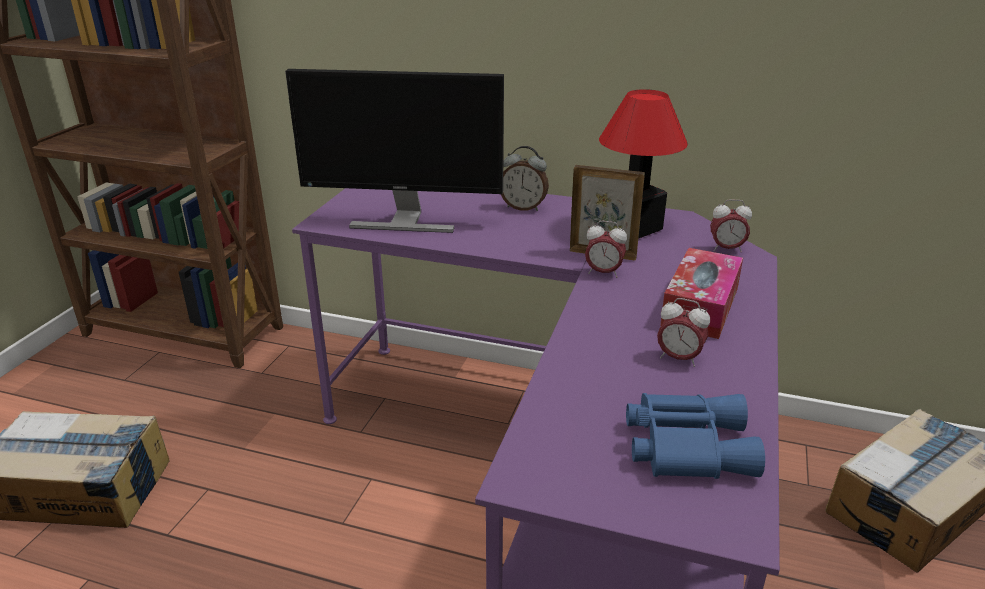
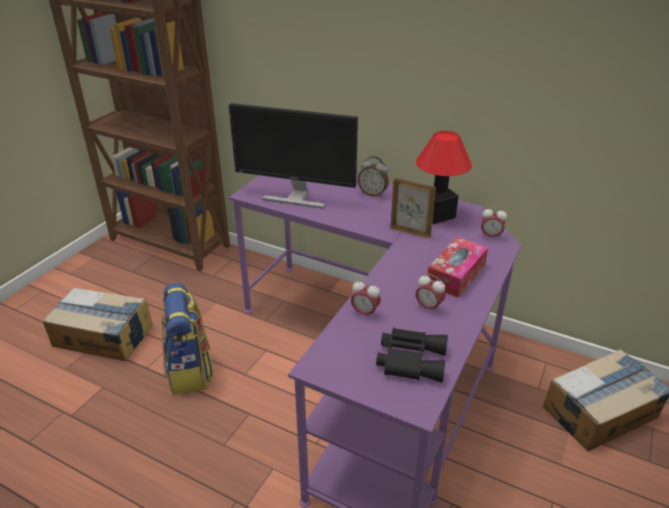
camera: 10 degrees right, 5 degrees up
(246, 530) = (190, 371): none -> backpack
(603, 273) = (406, 246): alarm clock -> alarm clock (365, 313)
(685, 444) = (410, 359): blue binoculars -> black binoculars

